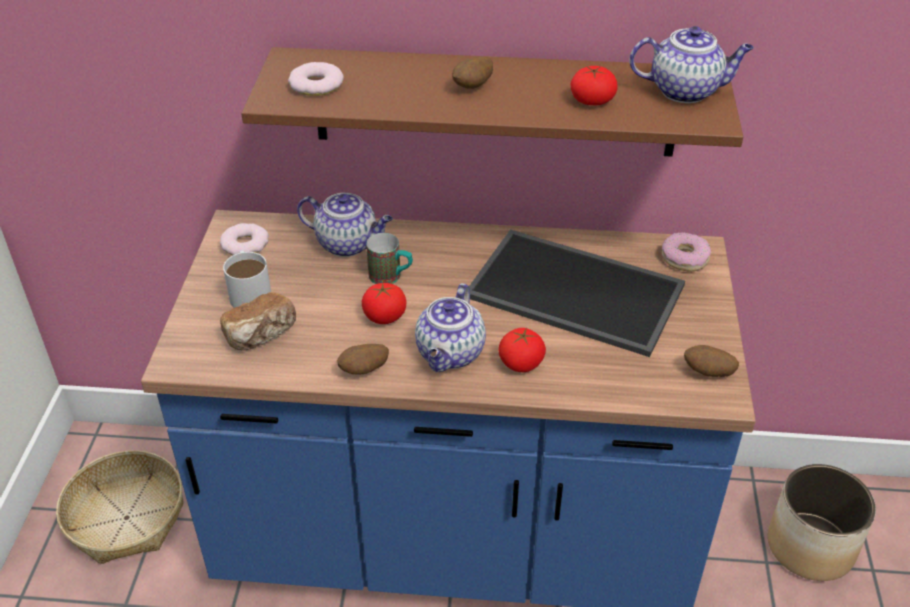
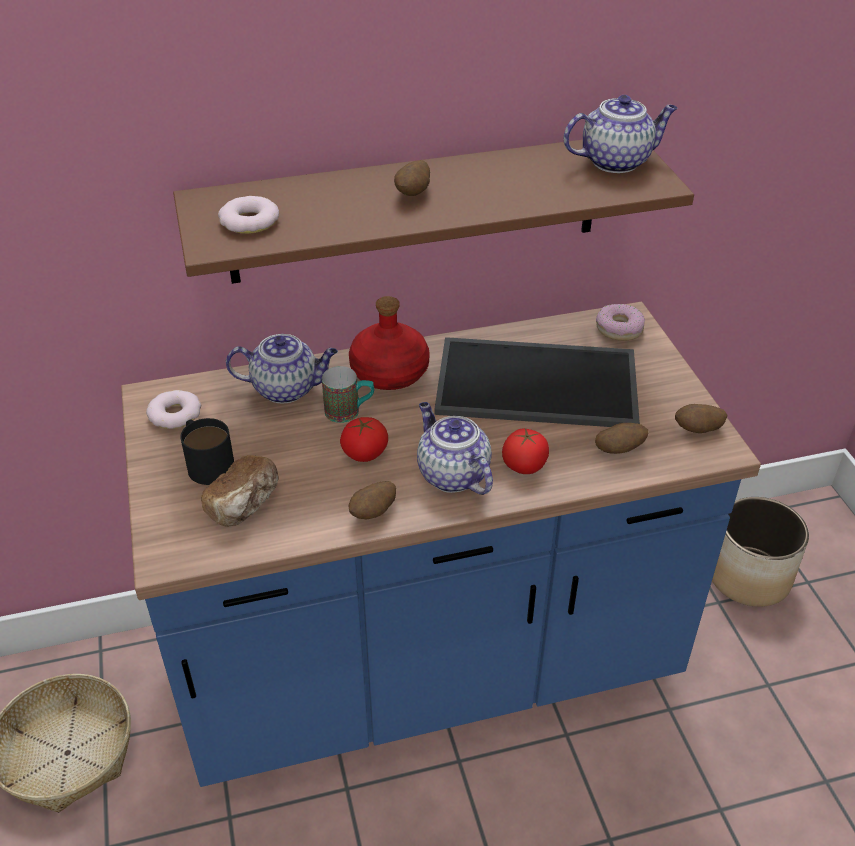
camera: 20 degrees left, 0 degrees up
(249, 291) = (207, 462): white mug -> black mug
(445, 249) = (389, 372): none -> red bottle
(450, 355) = (451, 474): teapot -> teapot turned 150 degrees clockwise
(592, 100) = (537, 186): tomato -> none
(619, 371) = (619, 449): none -> potato

